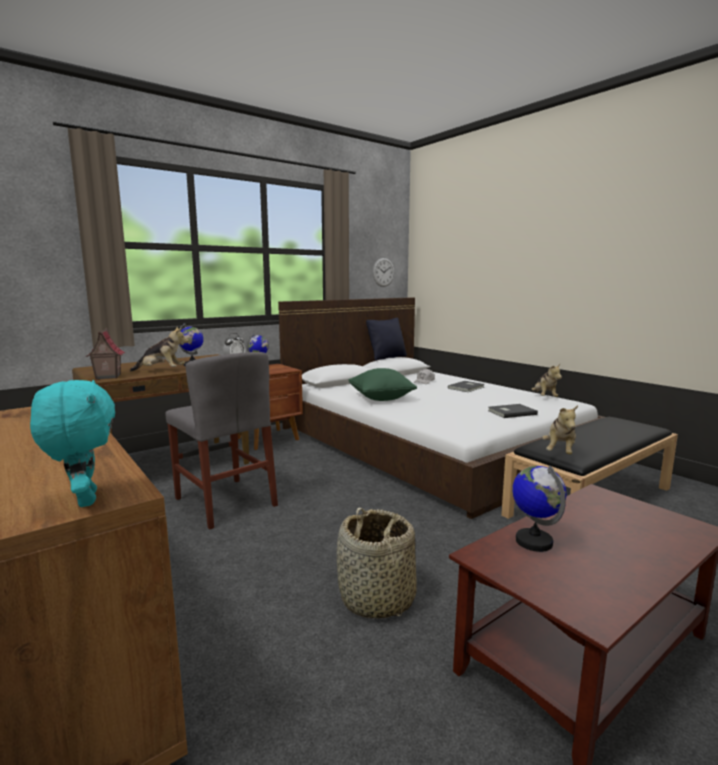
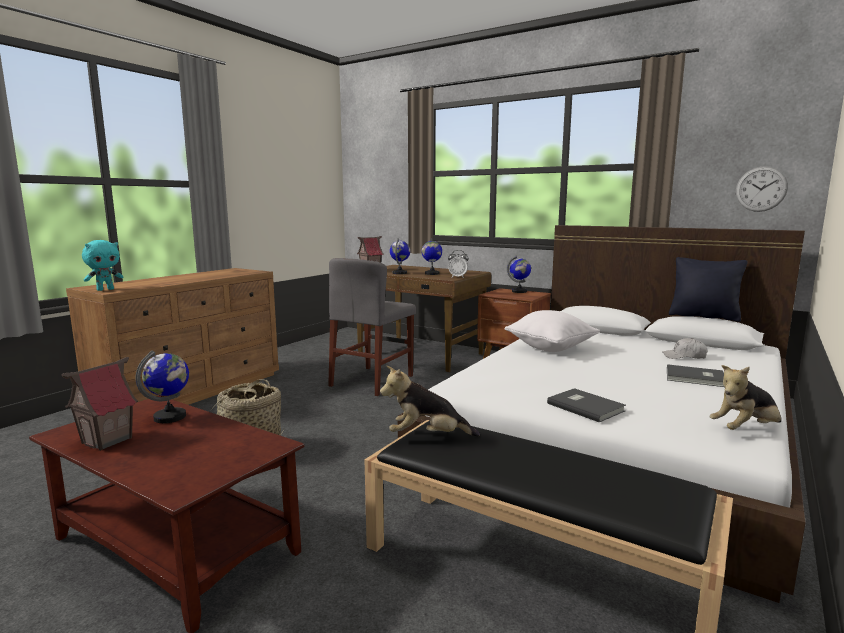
camera: 70 degrees right, 0 degrees up
(161, 371) = (400, 273): plush toy -> globe
(381, 398) = (550, 348): green pillow -> white pillow
(610, 576) = (107, 440): none -> toy house

